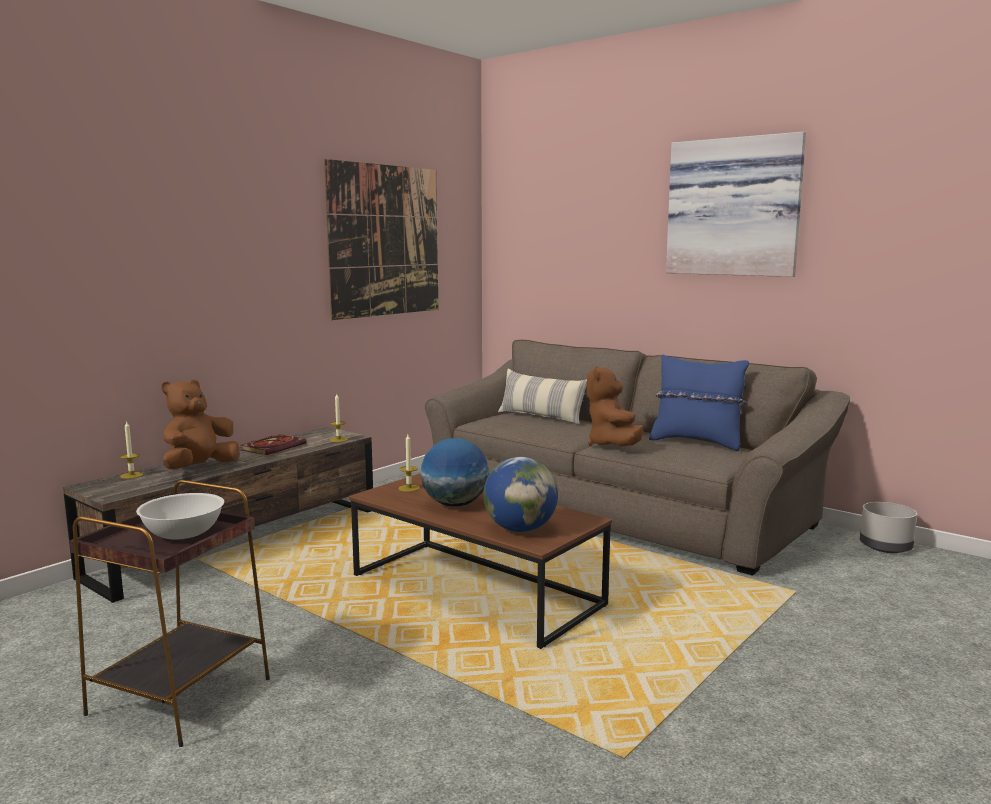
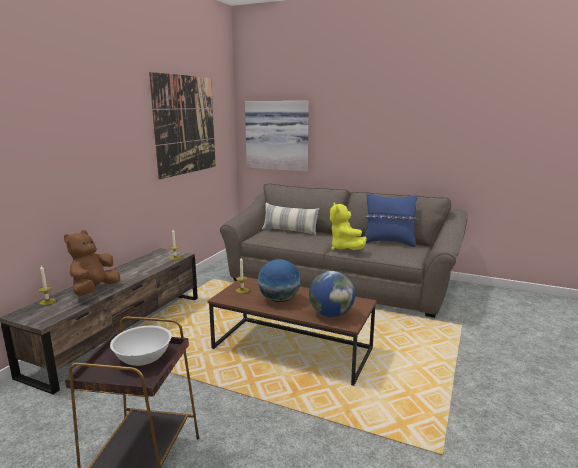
camera: 15 degrees left, 5 degrees up
(274, 447) = (135, 267): book -> none
(613, 446) = (345, 248): brown plush toy -> yellow plush toy
(734, 207) = (399, 105): picture -> picture (277, 135)
(886, 547) = (486, 291): grey planter -> none

